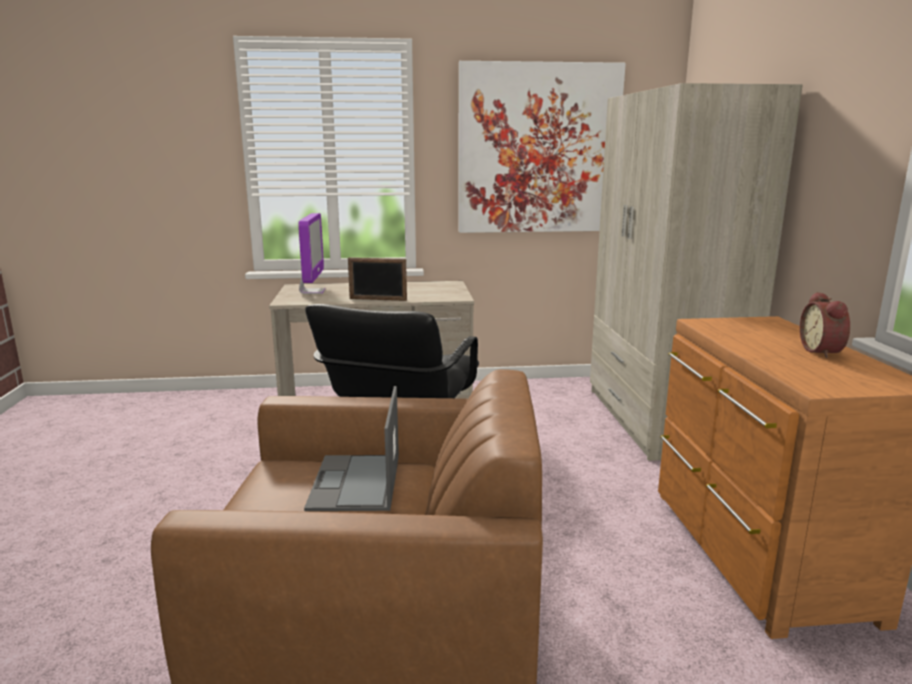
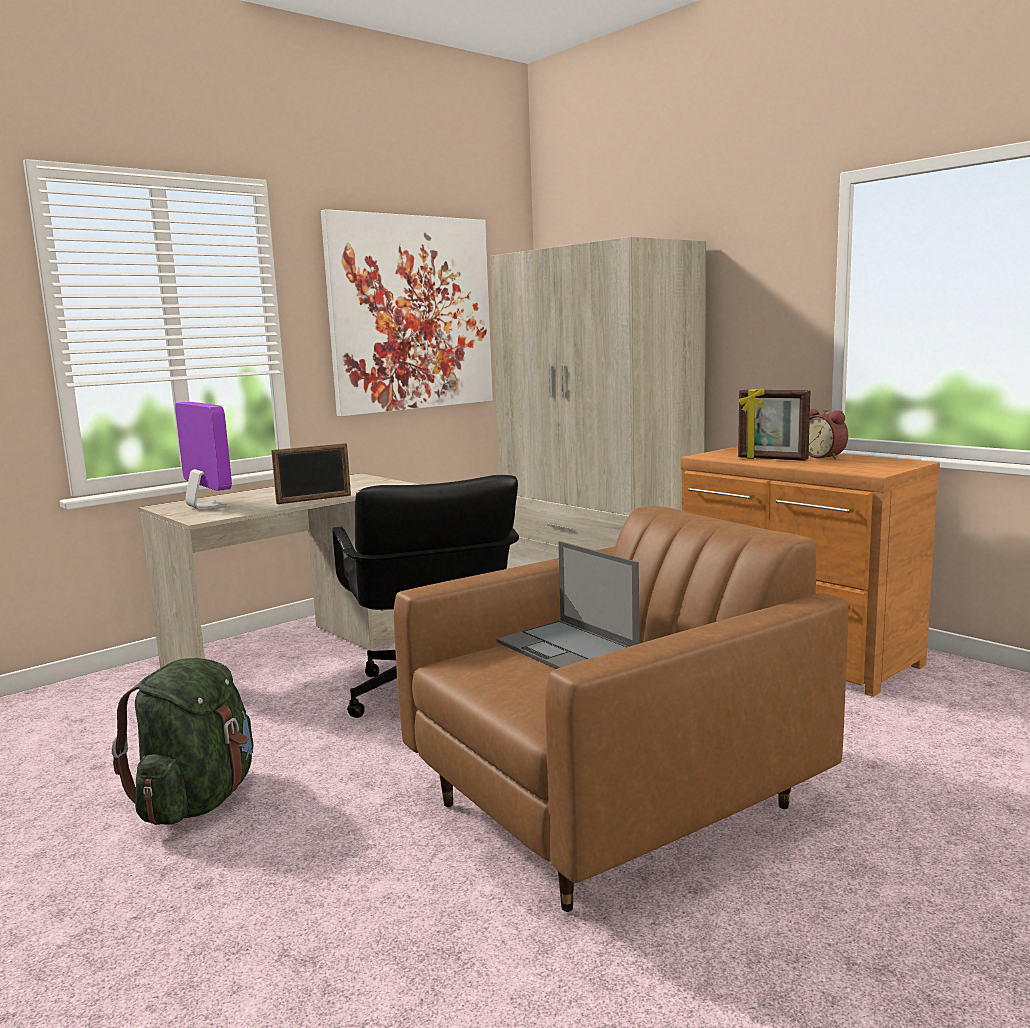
camera: 35 degrees left, 5 degrees down
(183, 499) = (198, 800): none -> green backpack
(755, 342) = (772, 459): none -> picture frame

